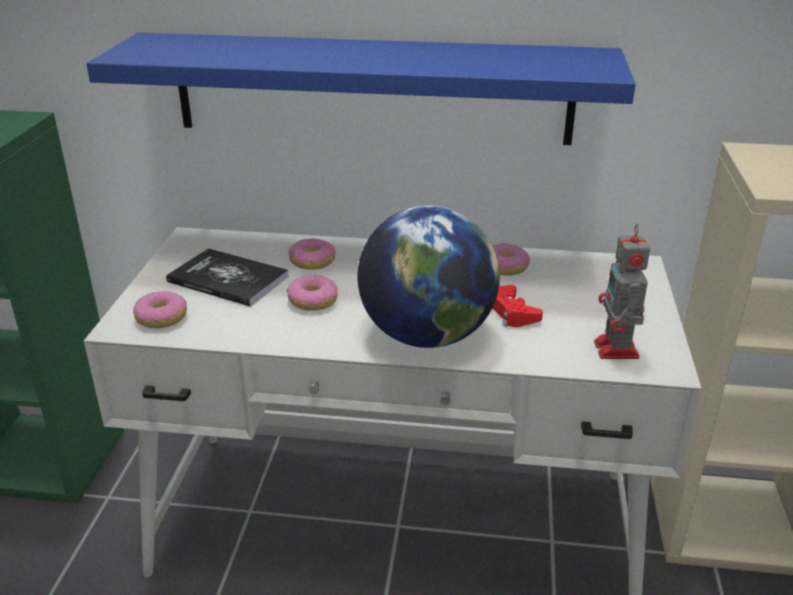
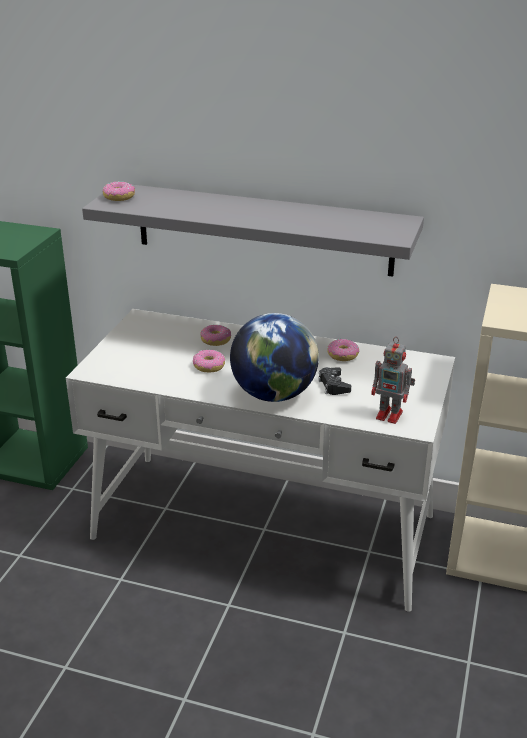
camera: 10 degrees right, 0 degrees up
(162, 318) = (113, 368): donut -> donut (119, 197)
(228, 279) = (159, 347): book -> none
(372, 88) = (263, 229): blue shelf -> grey shelf
(511, 312) = (333, 385): red game controller -> black game controller
(616, 351) = (391, 415): toy robot -> toy robot turned 75 degrees counterclockwise

